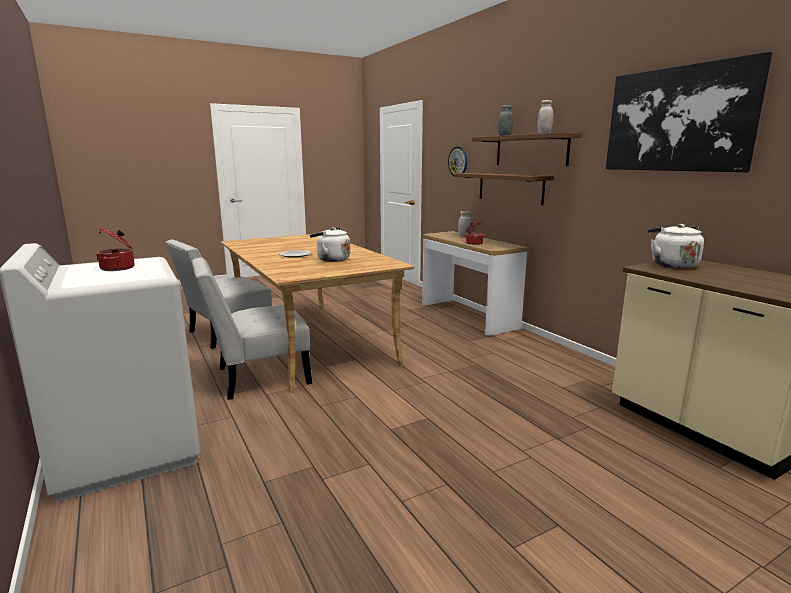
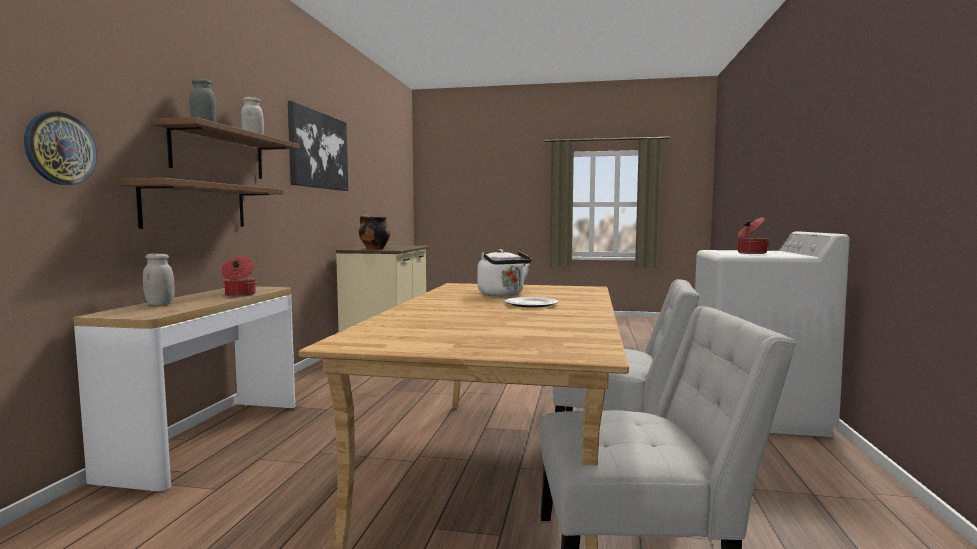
camera: 140 degrees left, 10 degrees down
(671, 265) = (374, 249): white kettle -> cooking pot

